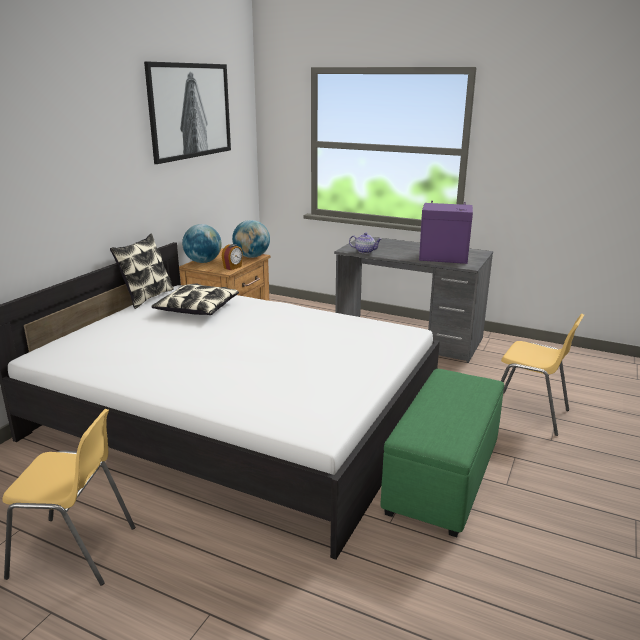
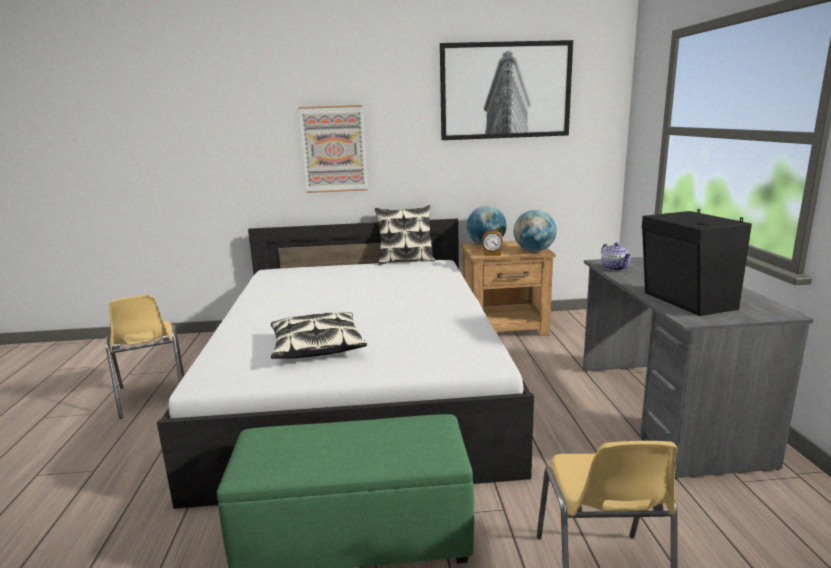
camera: 60 degrees right, 5 degrees down
(62, 186) = (334, 149): none -> picture
(197, 309) = (406, 277): pillow -> pillow (317, 346)
(444, 259) = (687, 302): purple speaker -> black speaker

